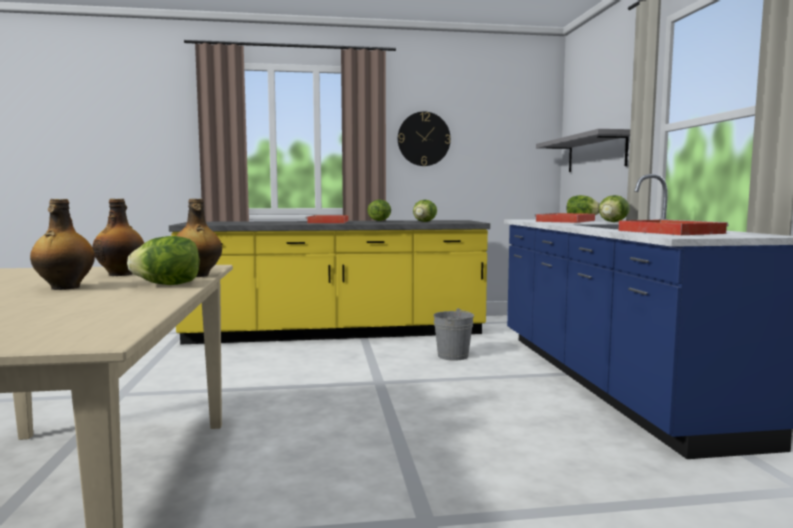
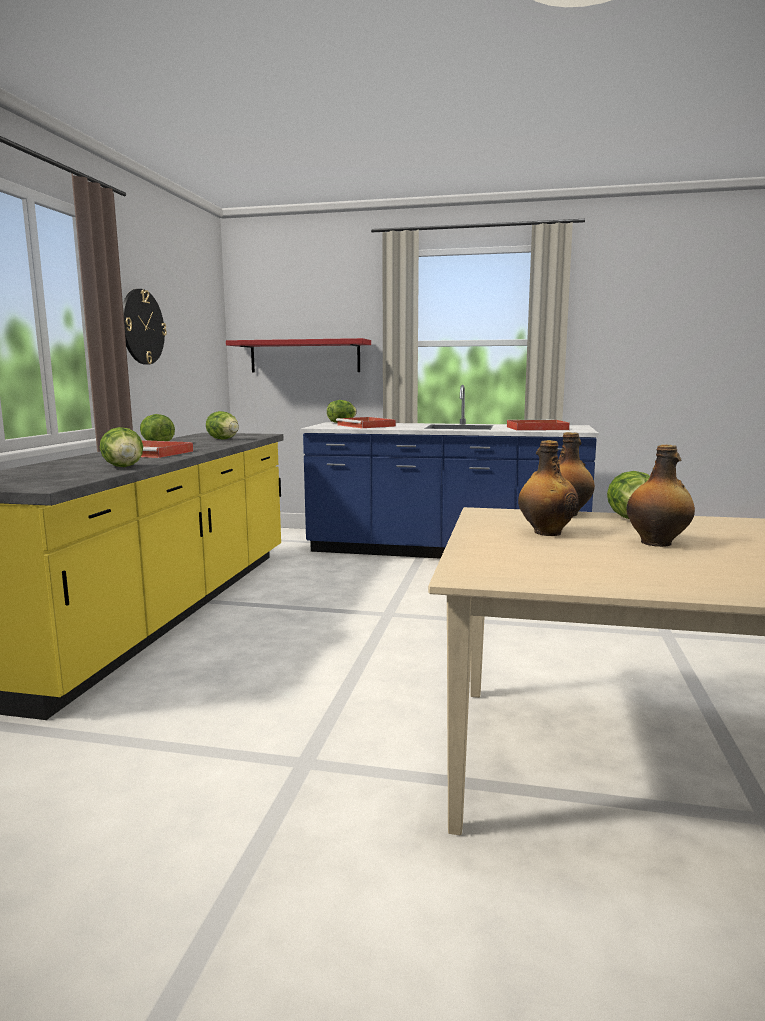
camera: 70 degrees left, 5 degrees up
(453, 356) = (333, 578): grey bucket -> none
(596, 153) = (305, 356): grey shelf -> red shelf
(613, 222) = (398, 423): lettuce -> lettuce (124, 467)

